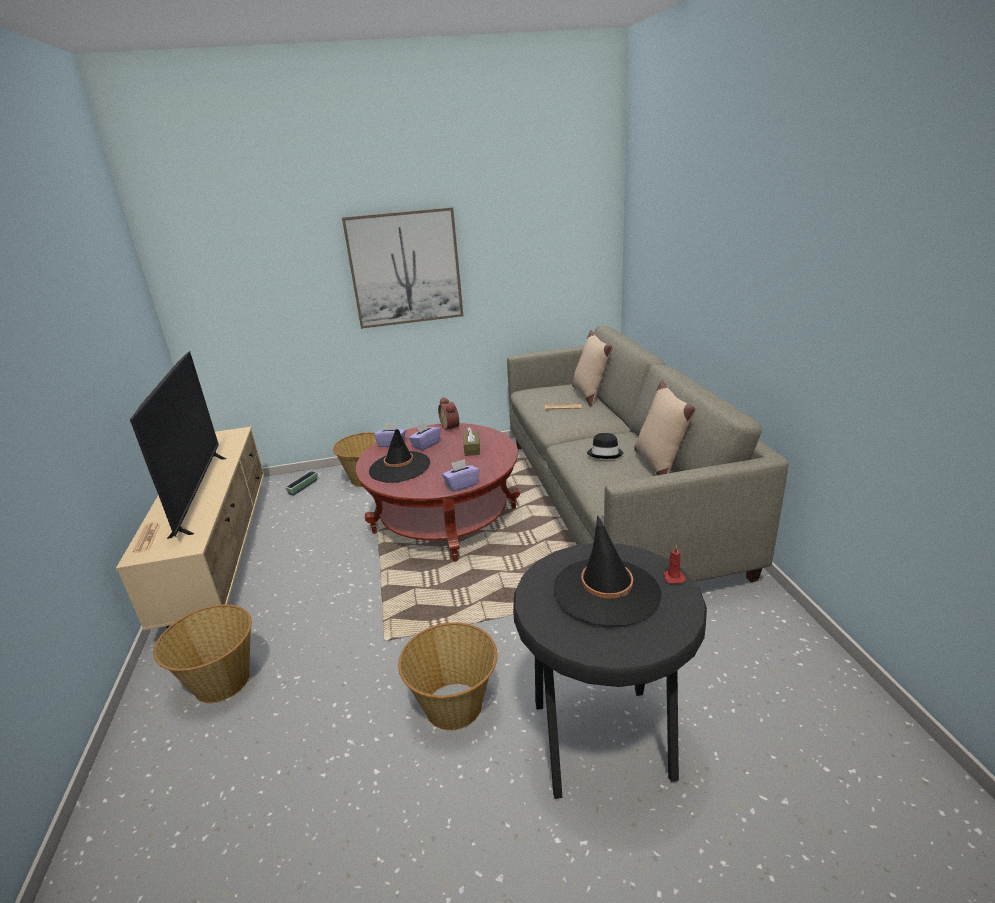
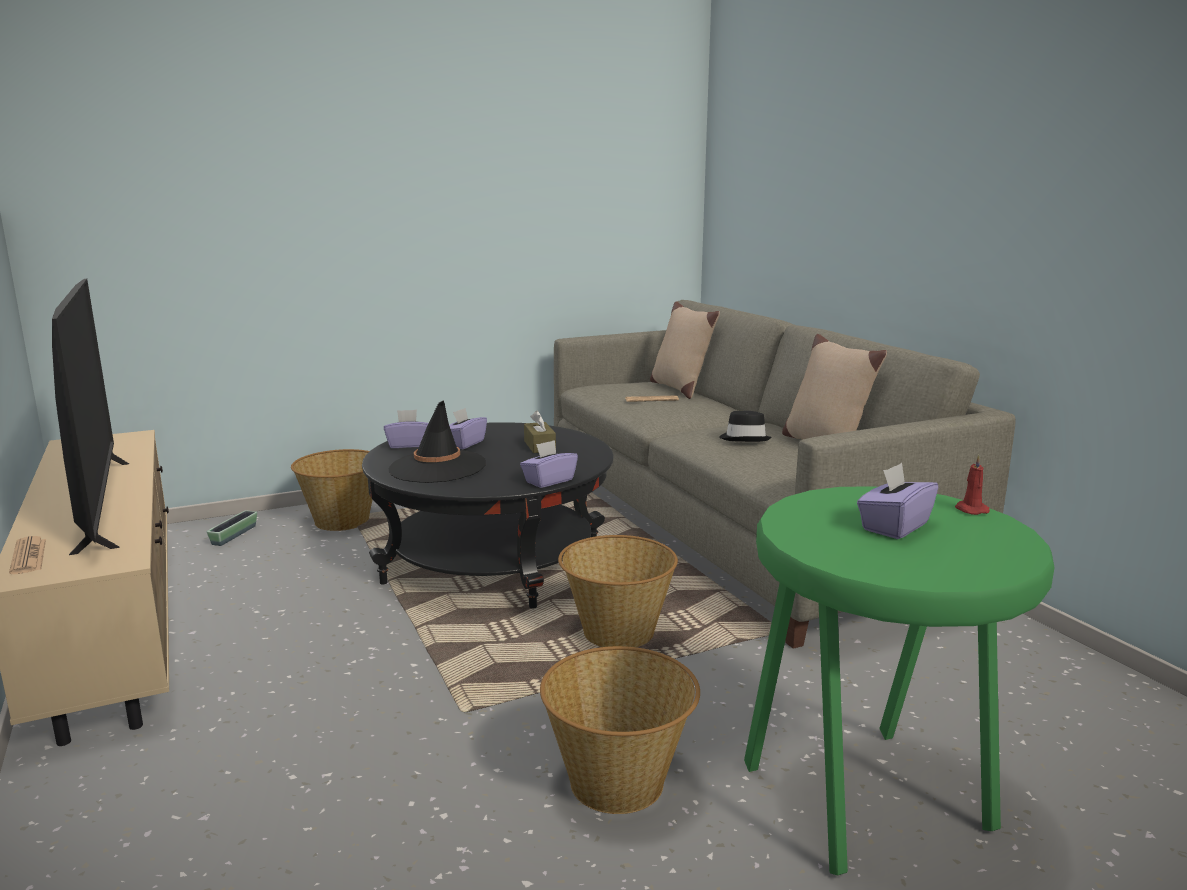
camera: 15 degrees left, 10 degrees down
(221, 681) = (183, 795): basket -> basket (617, 633)
(405, 268) = (414, 201): picture -> none
(445, 520) = (493, 562): red coffee table -> black coffee table
(451, 427) = (492, 426): alarm clock -> none
(605, 742) = (870, 799): black stool -> green stool
(606, 591) = (894, 526): black hat -> purple tissue box

